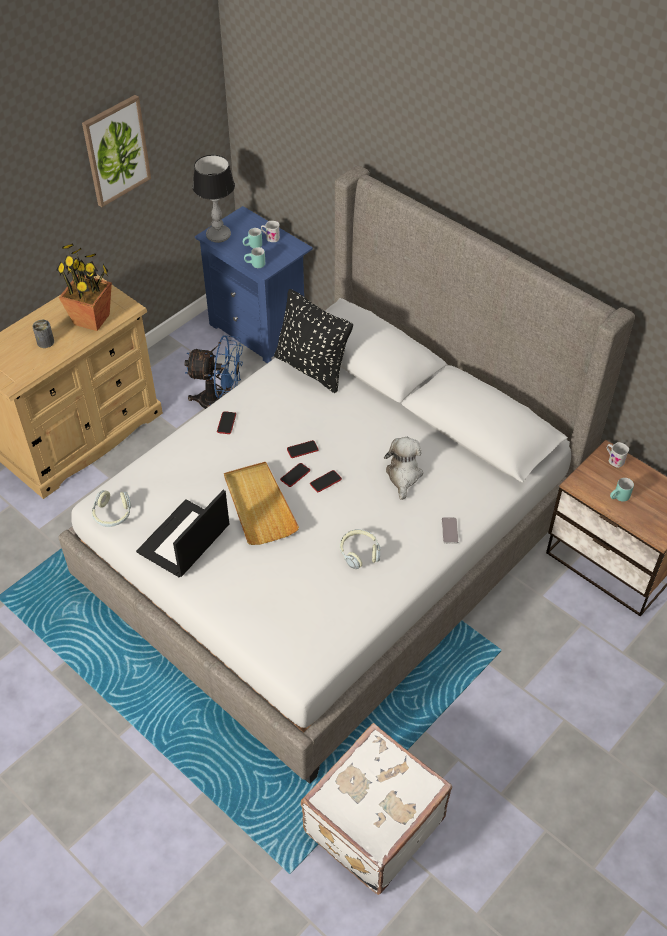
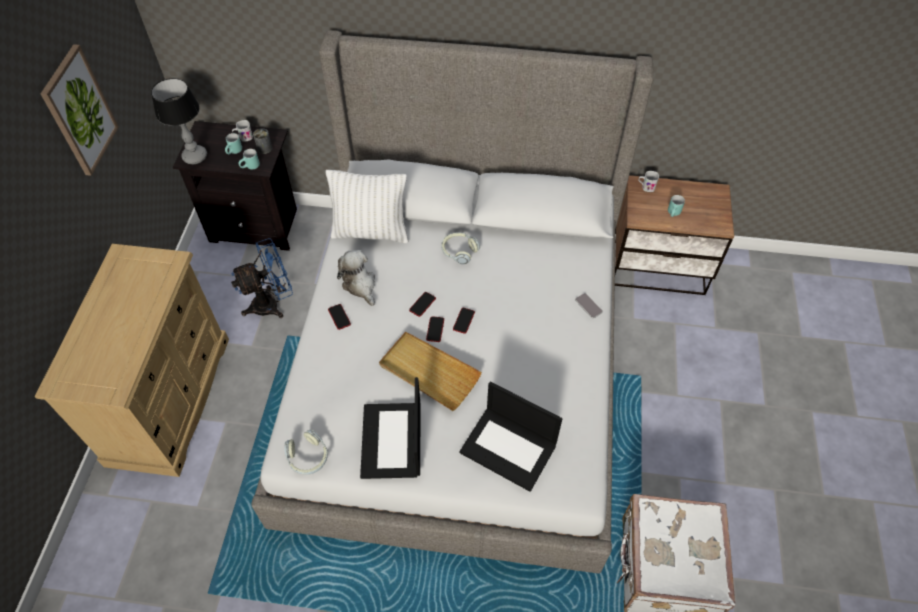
camera: 35 degrees left, 5 degrees up
(45, 342) = (117, 333): can -> can (264, 148)
(92, 319) = (146, 288): potted plant -> none
(260, 330) = (257, 225): blue nightstand -> black nightstand
(272, 602) = (509, 448): none -> laptop
(312, 368) = (371, 232): black pillow -> white pillow
(359, 552) = (539, 364): headphones -> headphones (459, 251)
(403, 475) = (517, 281): plush toy -> plush toy (360, 285)

